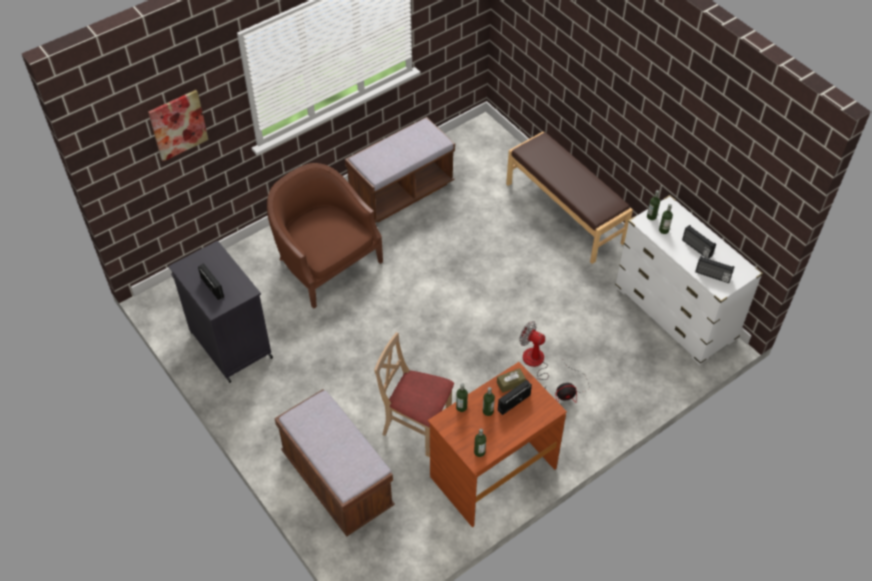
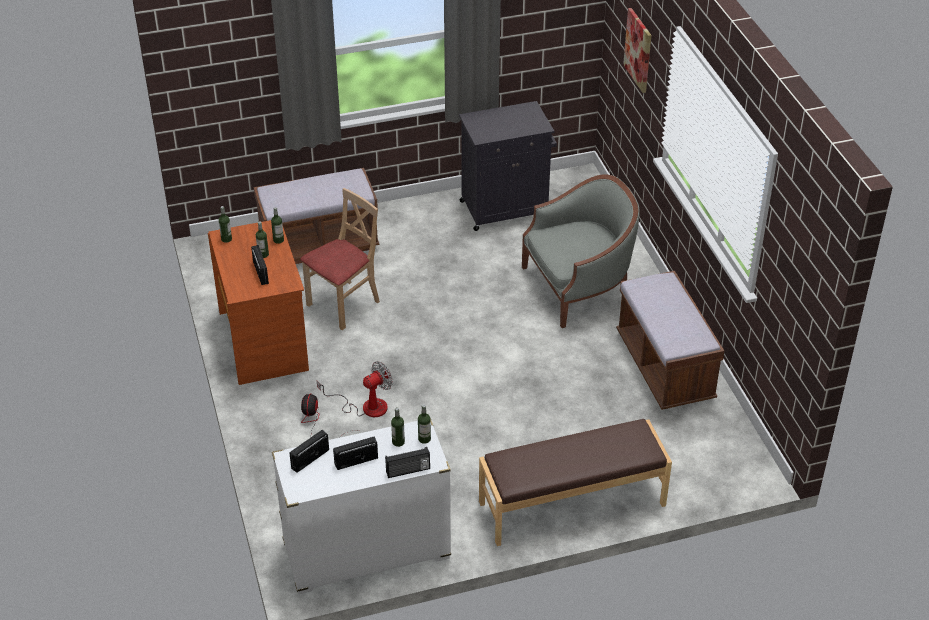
camera: 110 degrees right, 10 degrees down
(213, 287) = (496, 120): radio -> radio (408, 471)
(326, 263) = (578, 287): brown armchair -> grey armchair
(510, 383) = (282, 276): brown tissue box -> none

